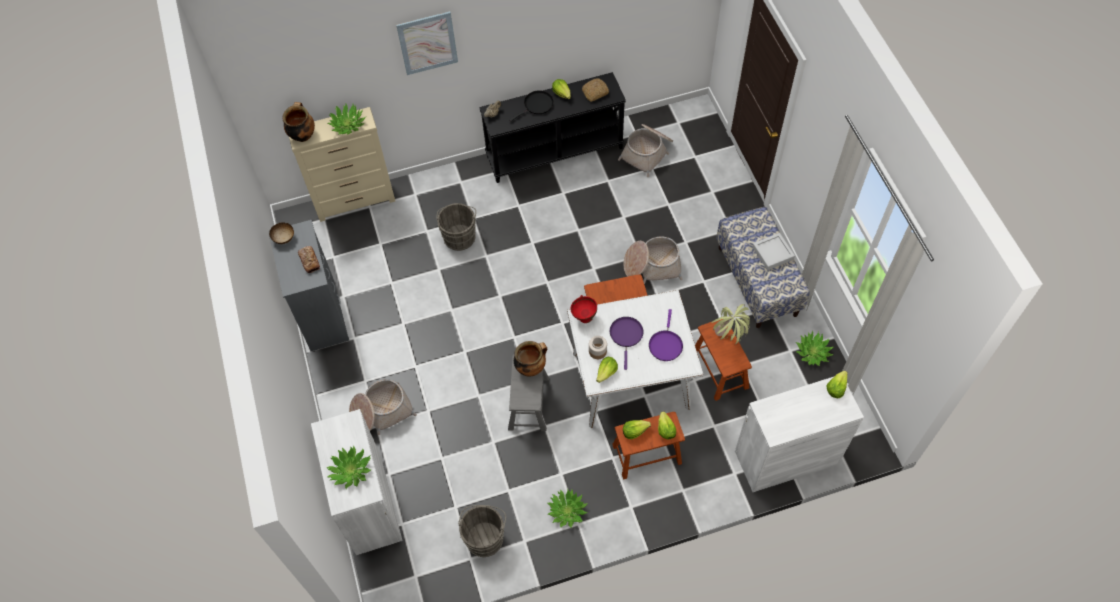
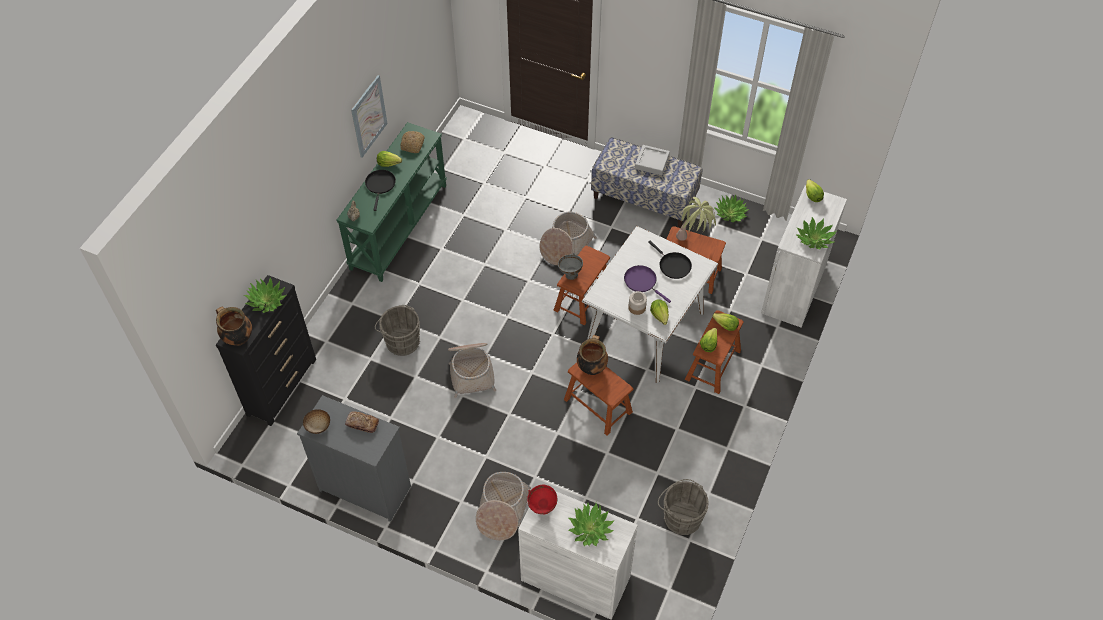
camera: 50 degrees left, 5 degrees down
(356, 201) = (282, 386): beige dresser -> black dresser
(427, 43) = (292, 175): picture -> picture (369, 116)
(528, 403) = (598, 406): grey stool -> brown stool
(554, 151) = (398, 226): black console table -> green console table
(567, 511) = (710, 447): potted plant -> potted plant (814, 239)
(584, 318) = (600, 295): red bowl -> red bowl (543, 509)
(601, 287) = (570, 275): none -> grey bowl
(647, 152) = (467, 174): basket -> basket (471, 370)
(665, 344) = (673, 265): purple frying pan -> black frying pan

